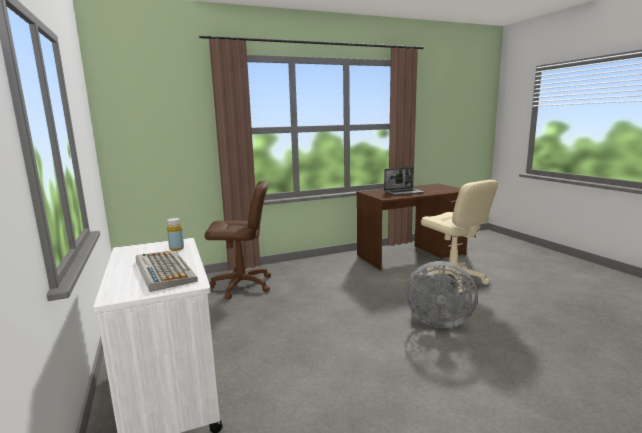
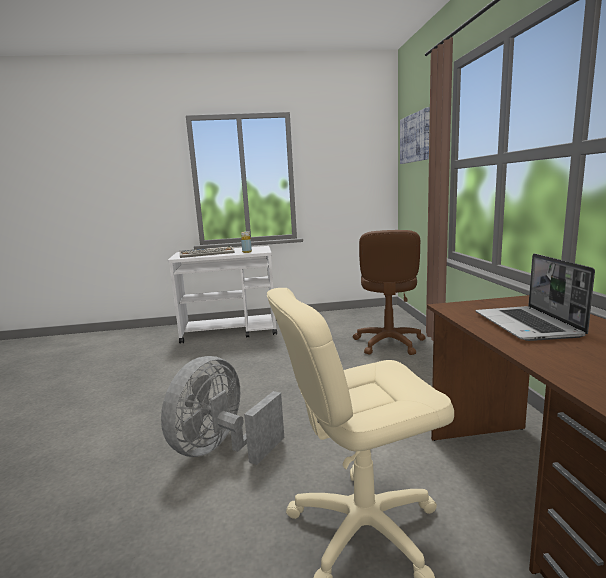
camera: 105 degrees right, 0 degrees up
(150, 102) = (415, 138): none -> picture

